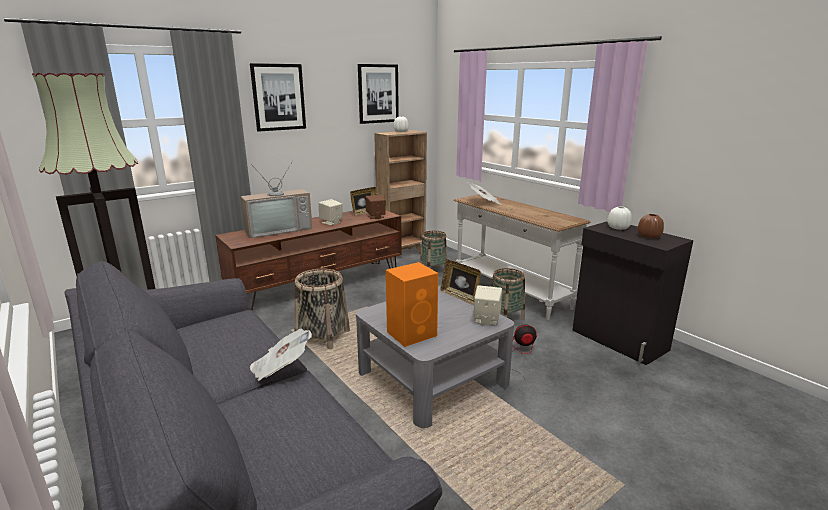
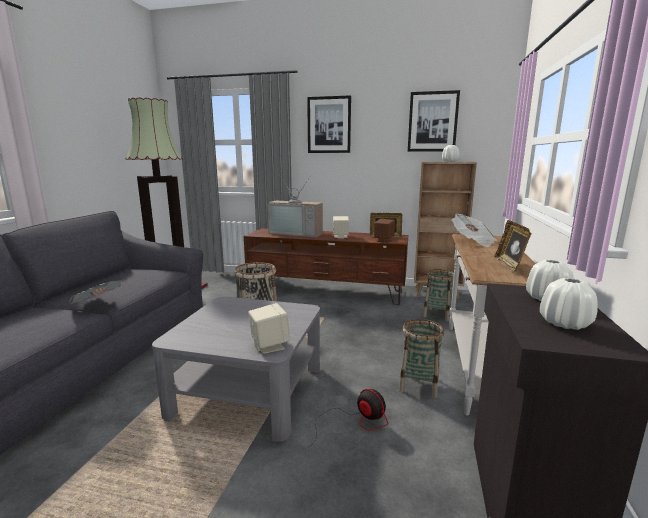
camera: 50 degrees right, 5 degrees down
(412, 333) = (201, 325): orange speaker -> none
(460, 297) = (305, 320): picture frame -> picture frame (509, 266)
(649, 236) = (564, 323): brown vase -> white vase

